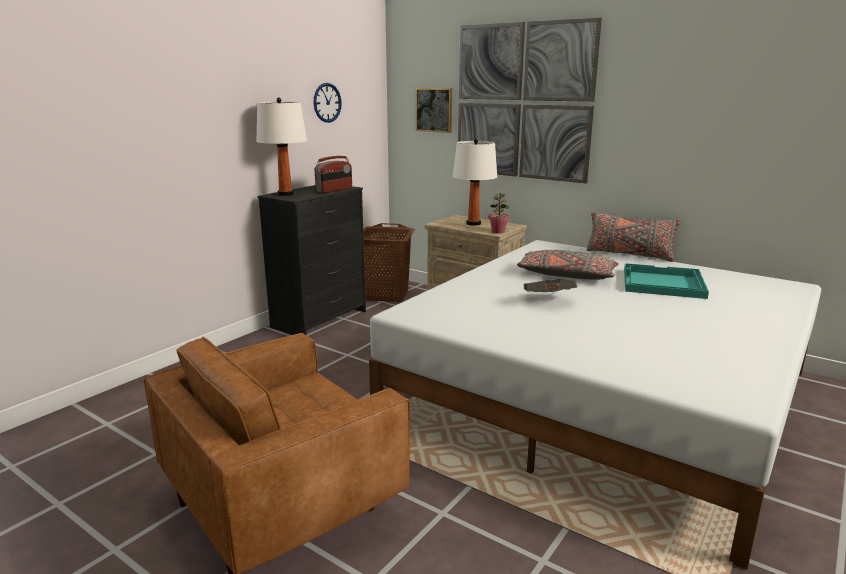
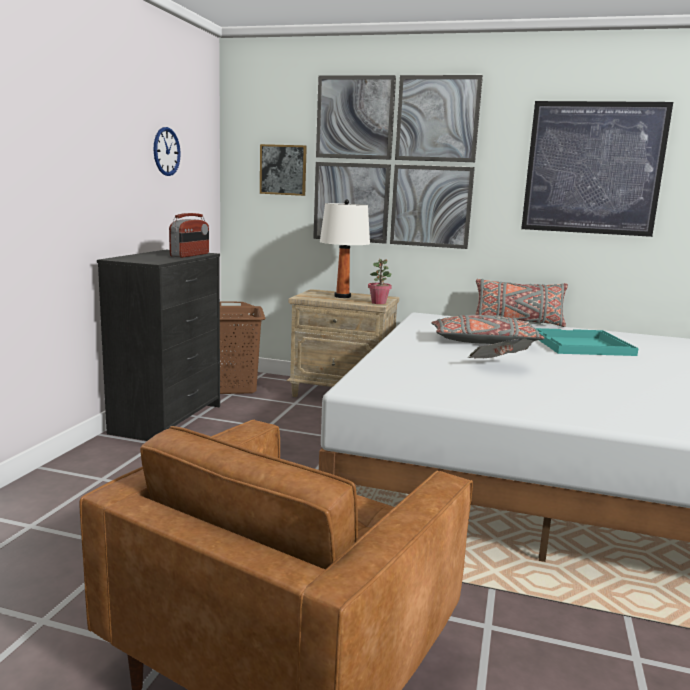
camera: 20 degrees left, 5 degrees down
(285, 194) = (133, 258): white table lamp -> none
(707, 106) = (593, 168): none -> picture

